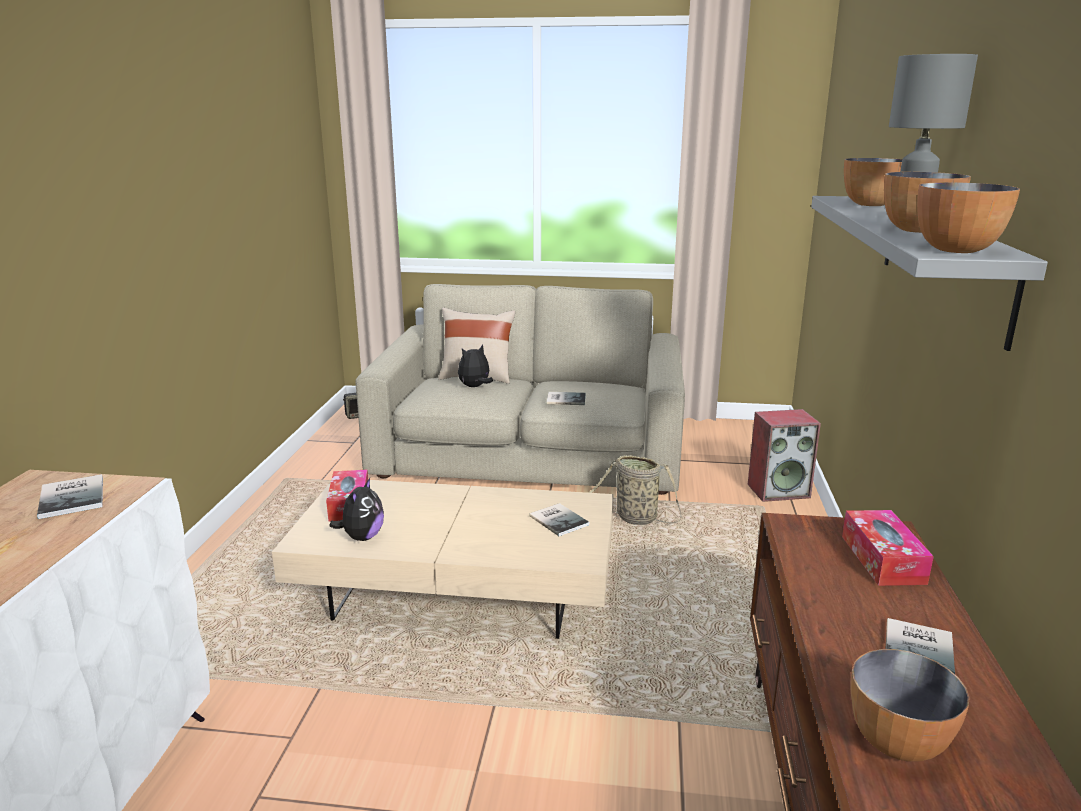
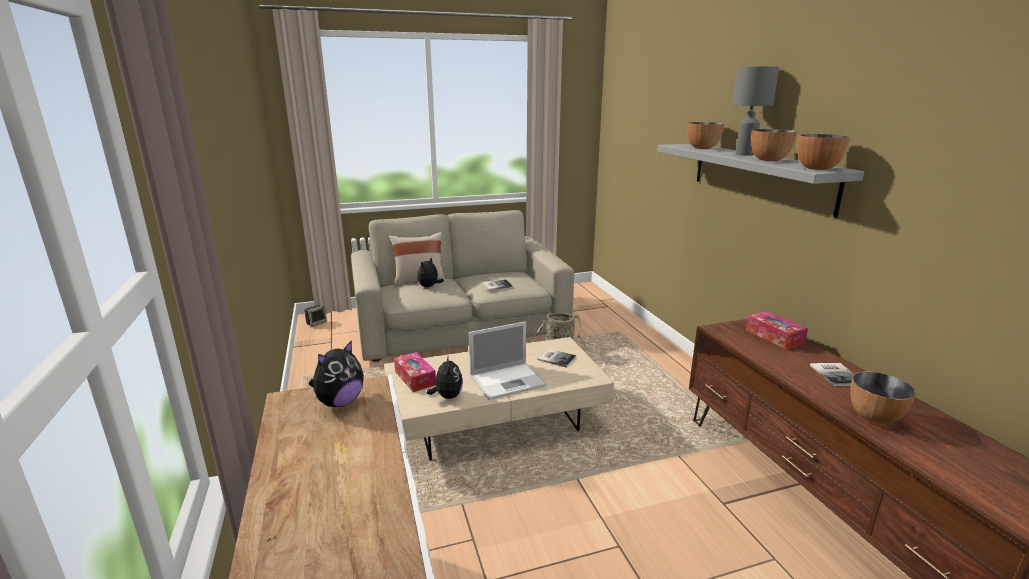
camera: 25 degrees left, 0 degrees up
(74, 496) = (340, 402): book -> plush toy
(460, 535) = (508, 380): none -> laptop
(779, 490) = (620, 320): speaker -> none

